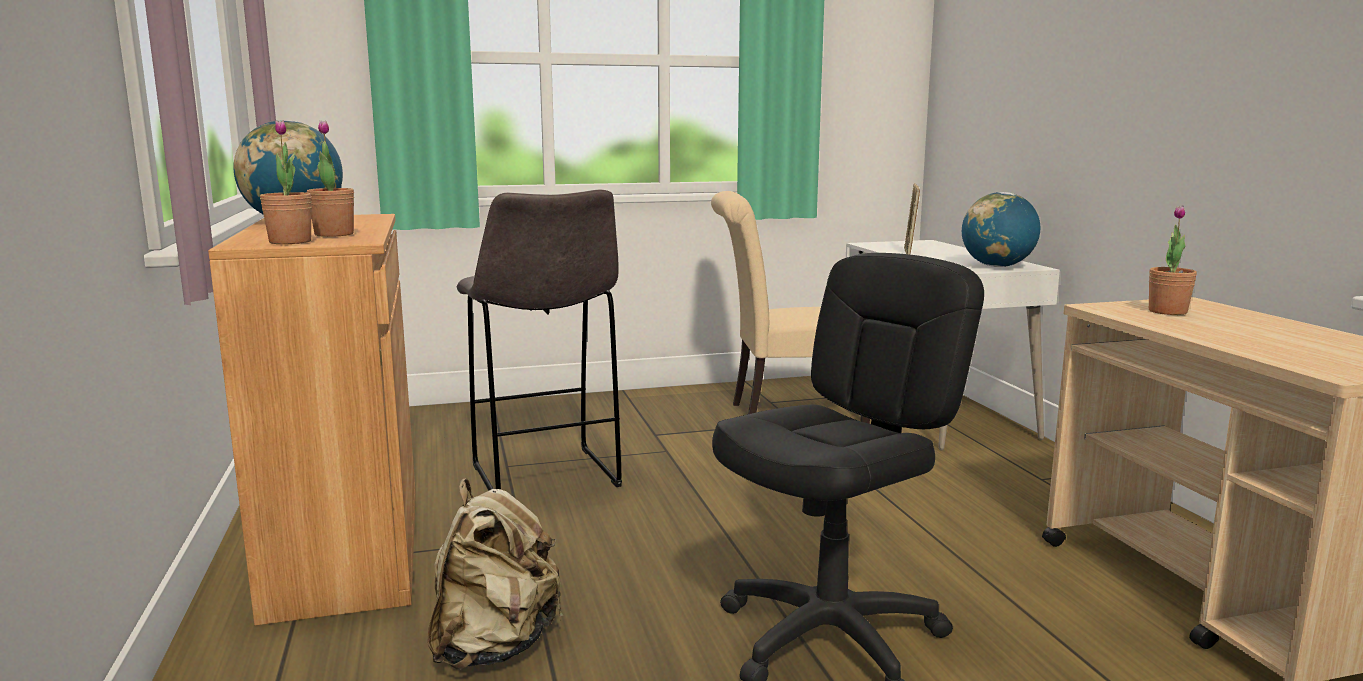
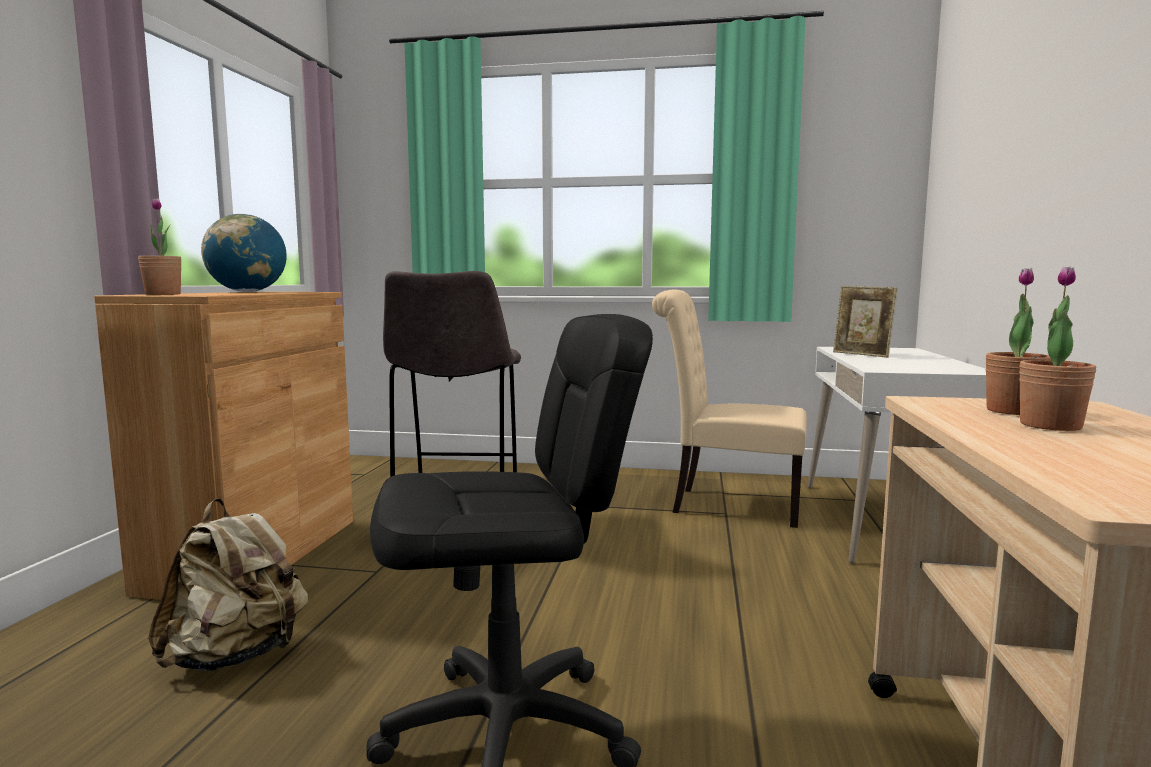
camera: 25 degrees right, 5 degrees down
(334, 234) = (217, 293): potted plant -> potted plant (1050, 426)
(909, 252) = (862, 355): picture frame -> picture frame turned 75 degrees counterclockwise
(997, 266) = (933, 369): globe -> none

